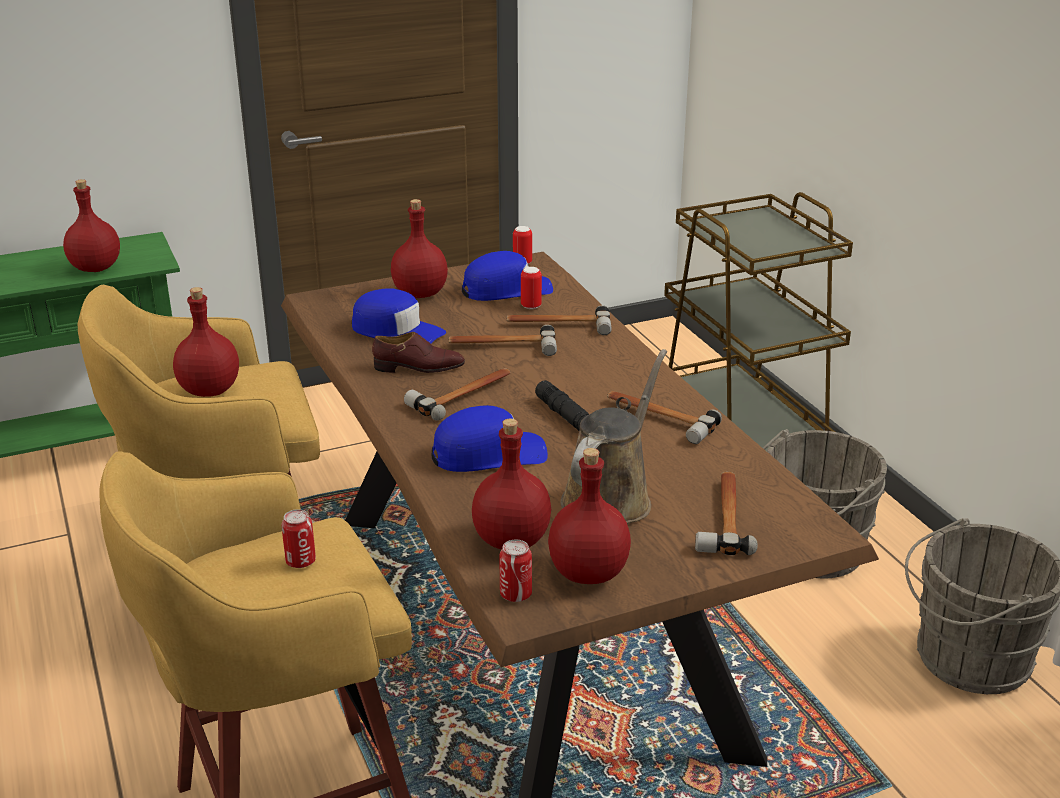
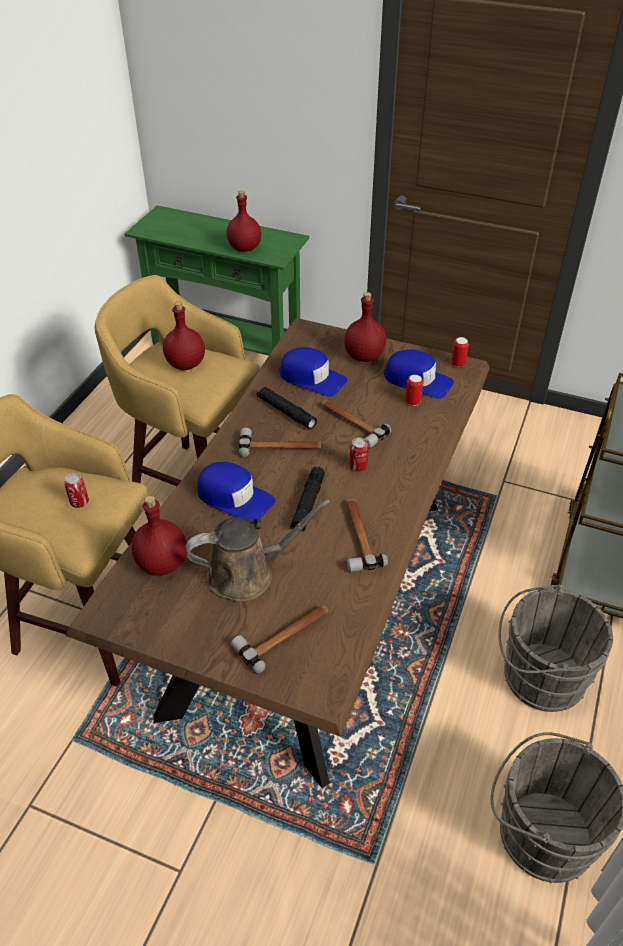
camera: 45 degrees right, 15 degrees up
(397, 331) = (312, 378): blue cap -> blue cap turned 45 degrees counterclockwise
(419, 367) = (286, 412): brown shoe -> black flashlight
(515, 594) = (115, 599): can -> can (358, 467)
(558, 326) = (406, 427): hammer -> none
(587, 572) = (164, 613): red bottle -> none

